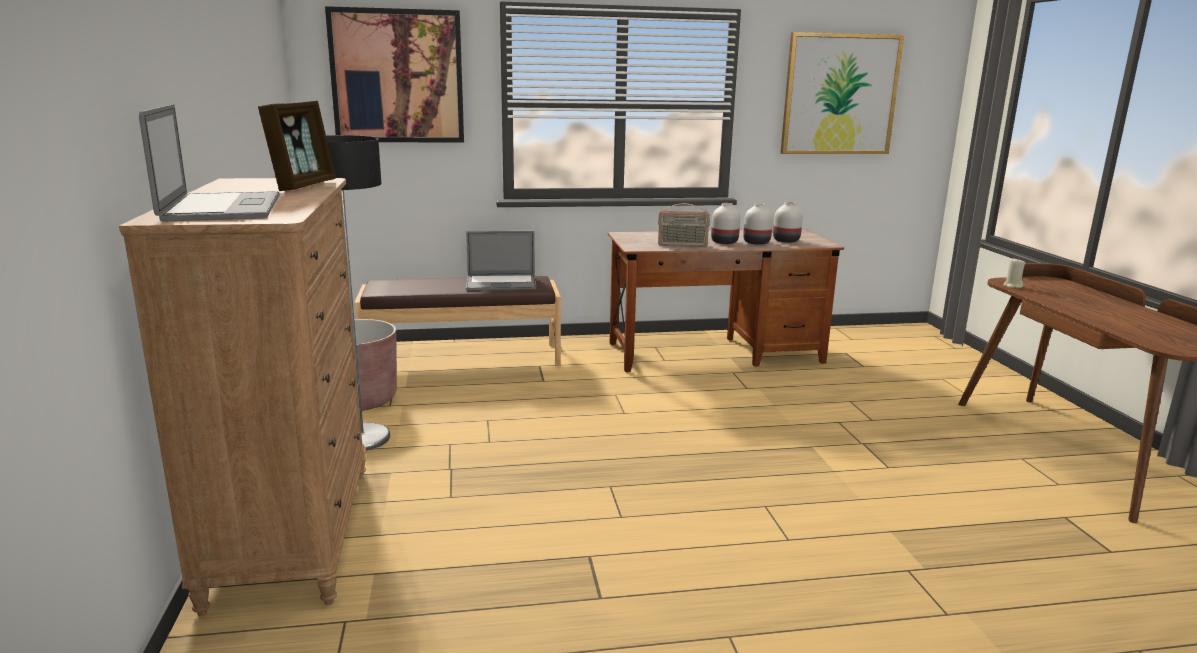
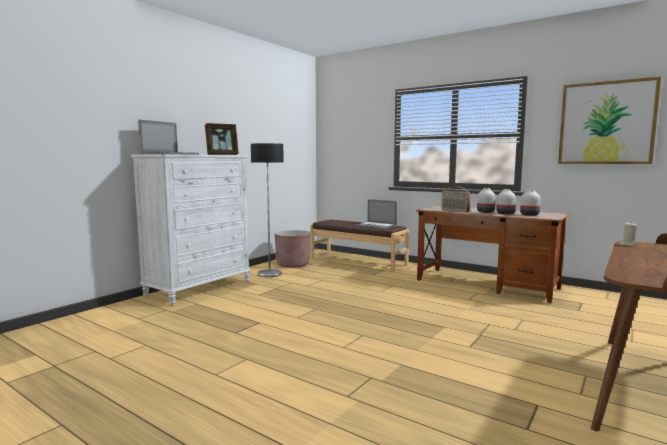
camera: 45 degrees right, 10 degrees down
(291, 534) = (199, 289): brown dresser -> white dresser
(397, 76) = (352, 128): picture -> none

